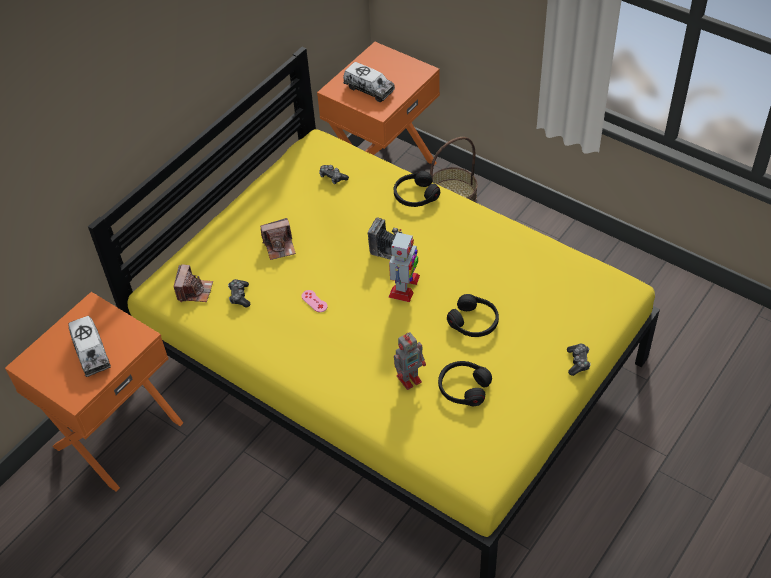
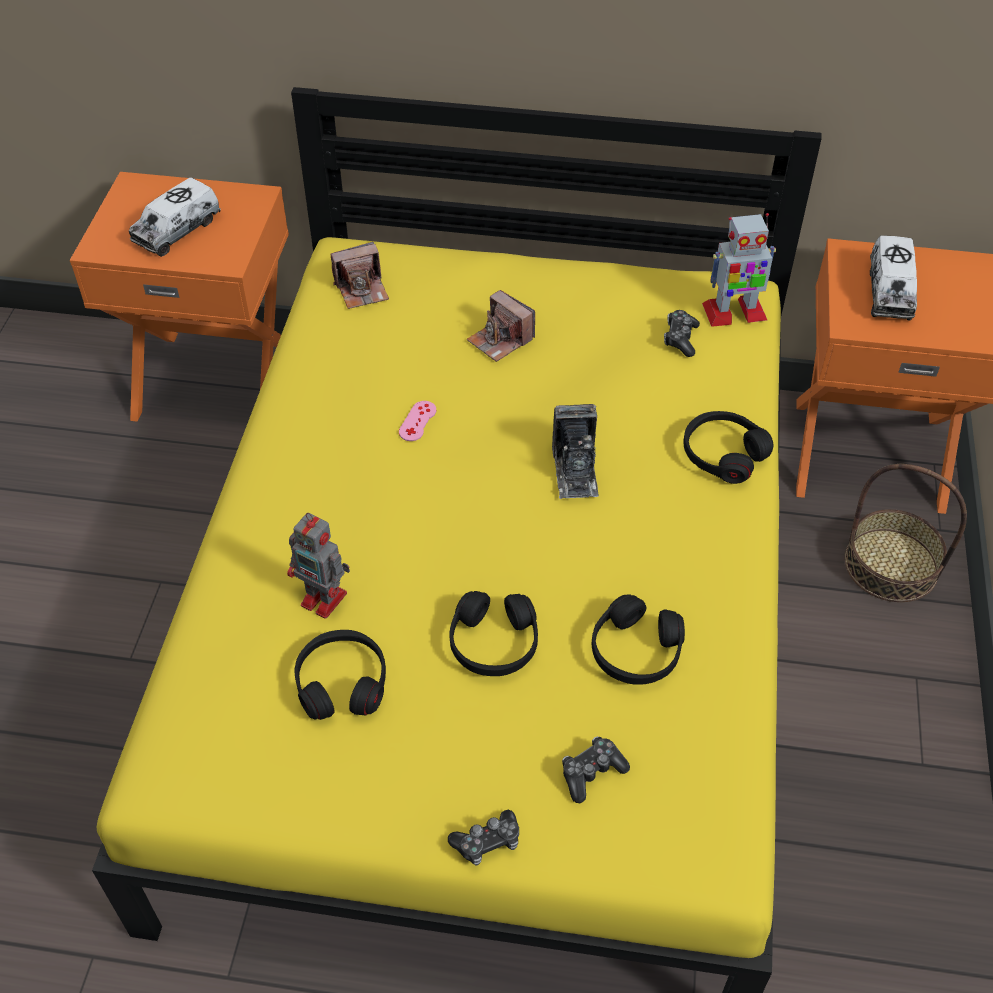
camera: 60 degrees right, 0 degrees up
(239, 296) = (379, 338): game controller -> game controller (591, 772)
(404, 287) = (512, 517): toy robot -> toy robot (733, 312)
(507, 273) = (635, 651): none -> black headphones

